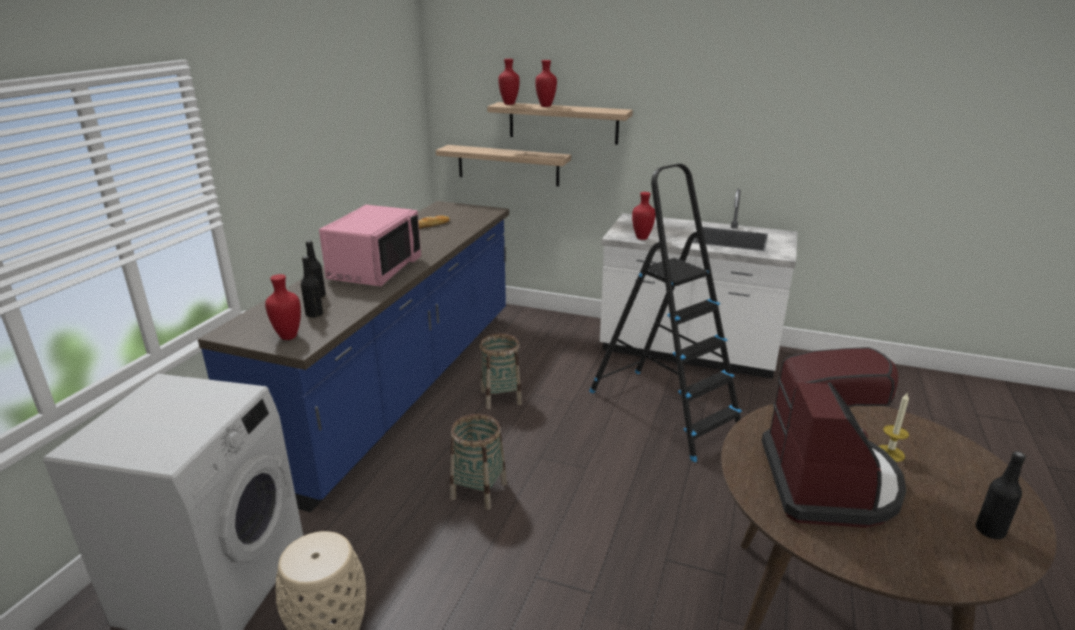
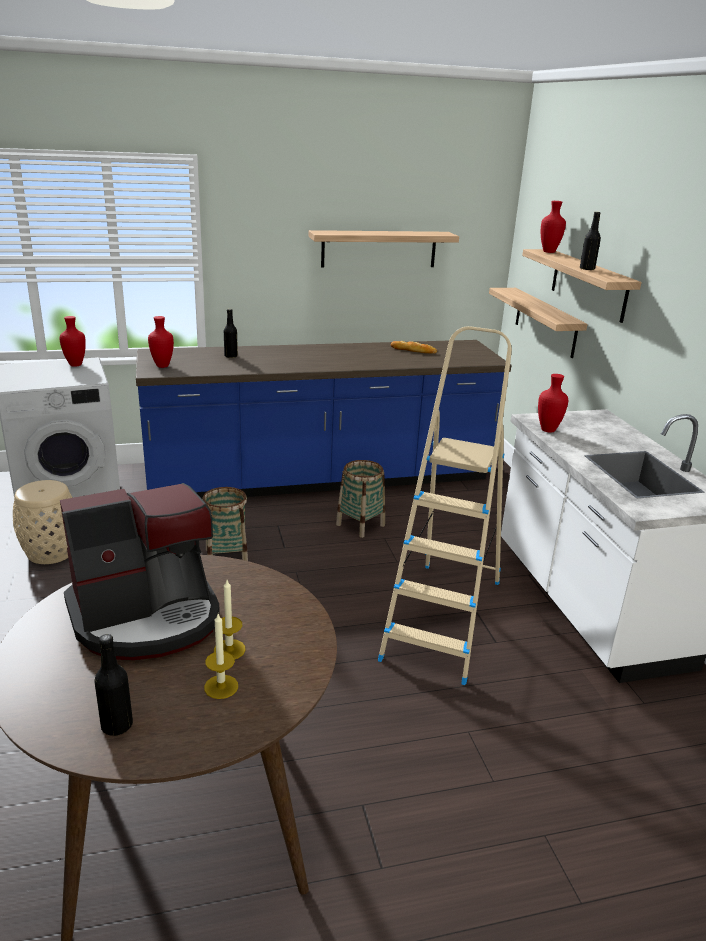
camera: 55 degrees right, 0 degrees up
(314, 314) = (202, 363): black bottle -> black bottle (587, 269)
(353, 136) = (379, 249): none -> shelf
(374, 269) = (298, 358): pink microwave -> none
(545, 106) = (570, 260): red vase -> red vase (76, 364)
(663, 412) = (443, 618): black step ladder -> beige step ladder
(940, 469) = (221, 686): none -> candle

